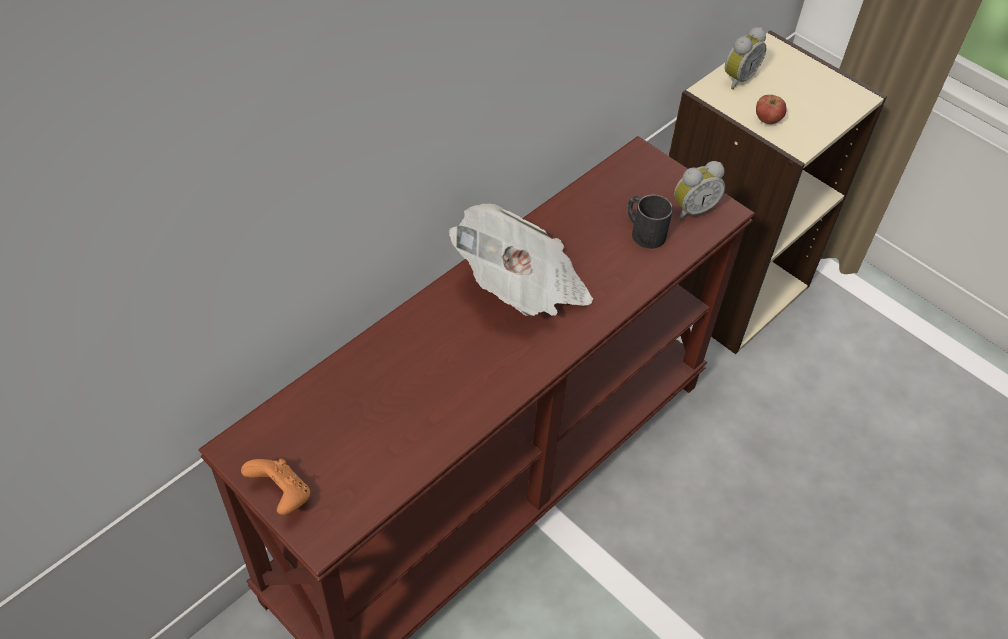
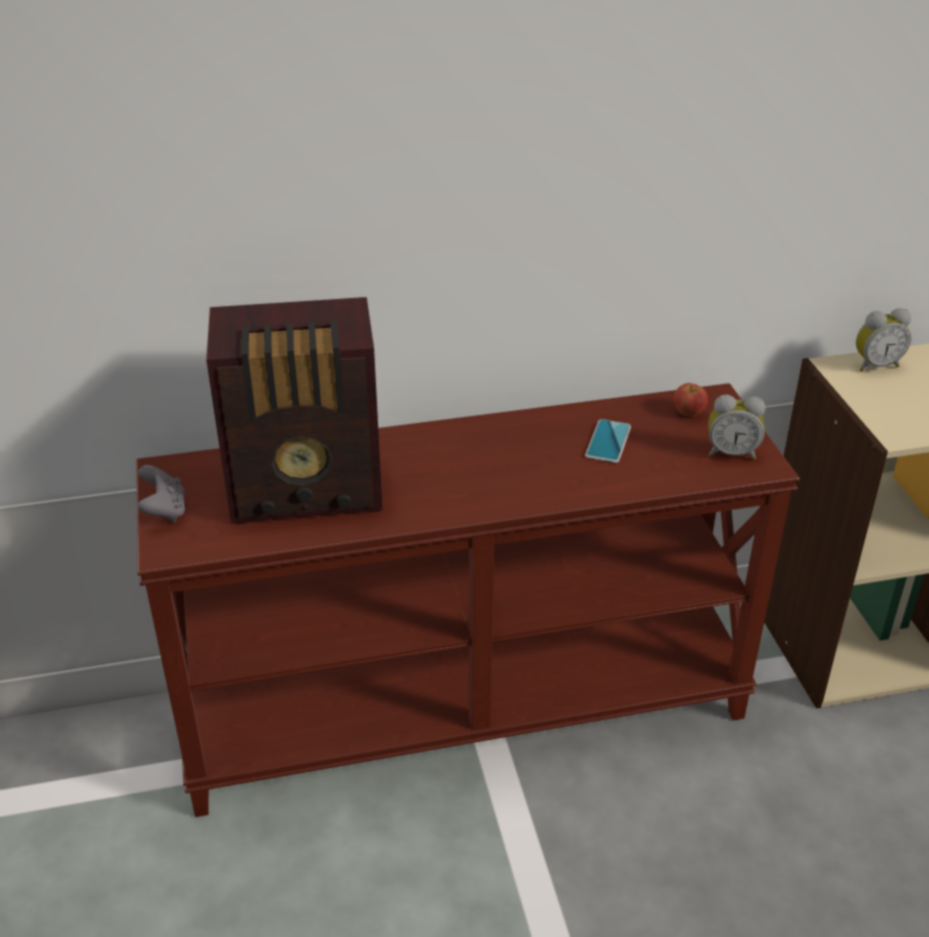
camera: 35 degrees right, 15 degrees down
(282, 495) = (164, 511): orange game controller -> grey game controller
(395, 407) = (309, 491): none -> radio
(522, 287) = (503, 451): newspaper -> none
(595, 239) = (608, 442): none -> phone
(643, 231) = (662, 452): black mug -> none
(767, 120) = (878, 405): apple -> apple (689, 413)

